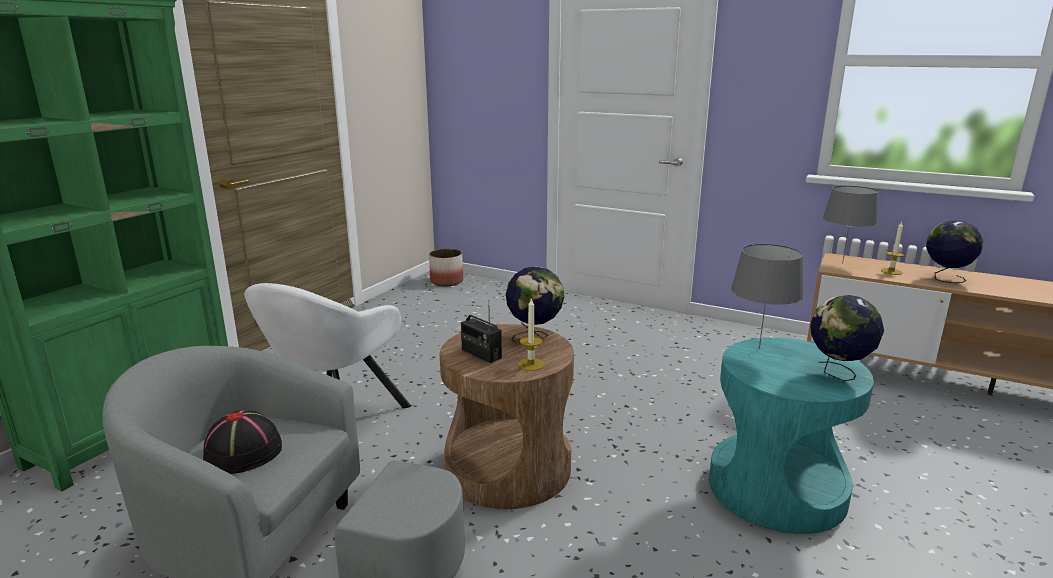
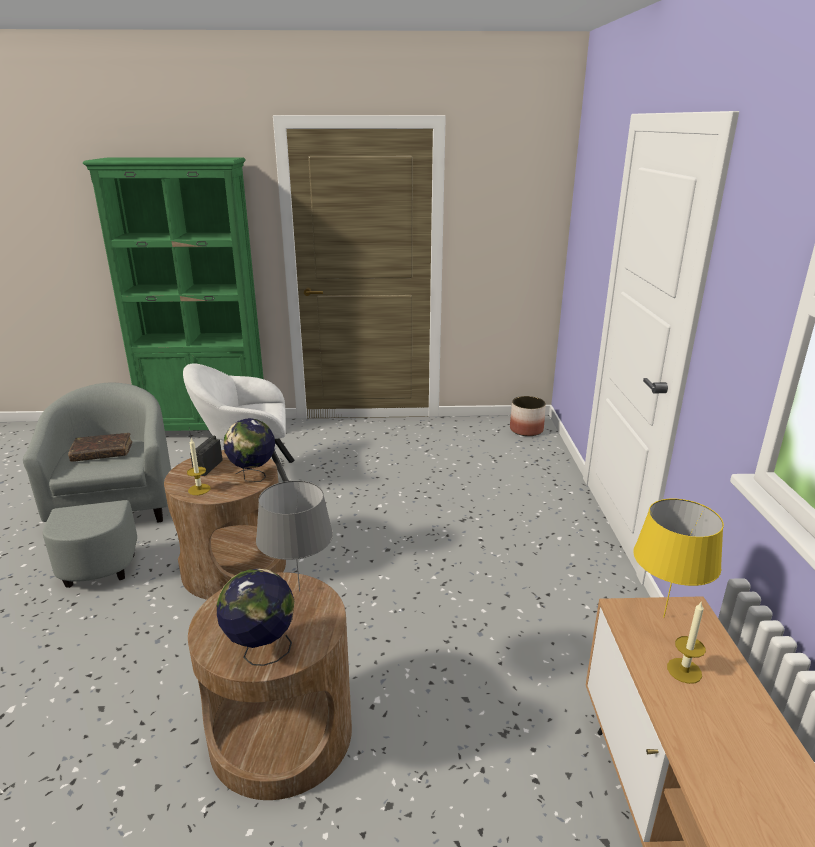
camera: 60 degrees right, 5 degrees up
(244, 452) = (102, 453): black hat -> brown book
(776, 488) = (282, 733): turquoise side table -> brown side table
(841, 263) = (663, 616): grey table lamp -> yellow table lamp
(945, 279) = (720, 739): globe -> none

